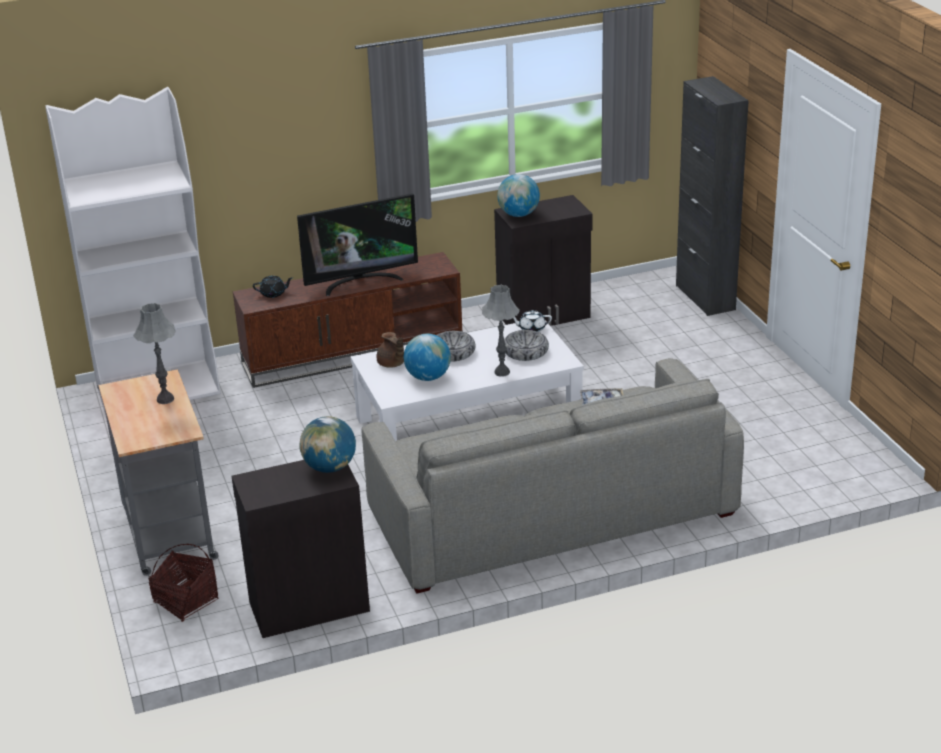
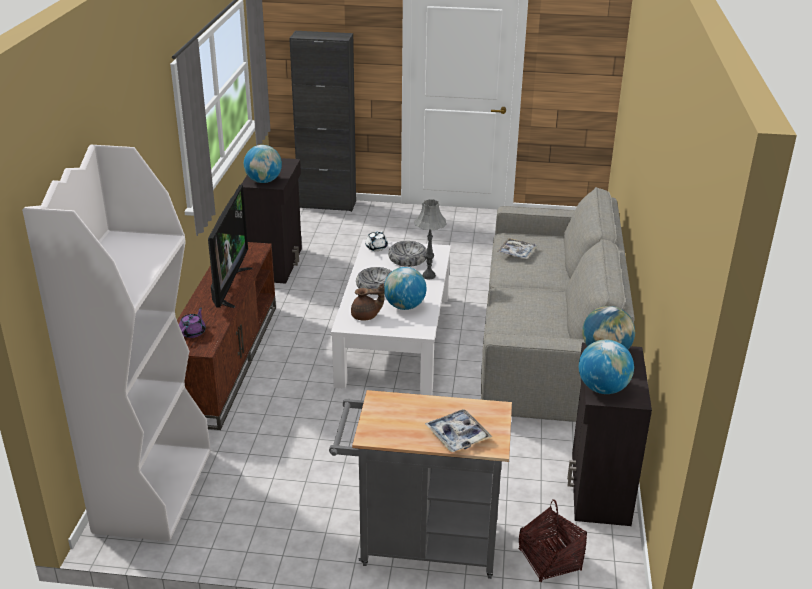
camera: 65 degrees left, 0 degrees up
(136, 424) = (458, 435): none -> tray
(165, 399) = (423, 408): grey table lamp -> none
(263, 478) = (602, 388): none -> globe
(273, 293) = (193, 332): black teapot -> purple teapot

